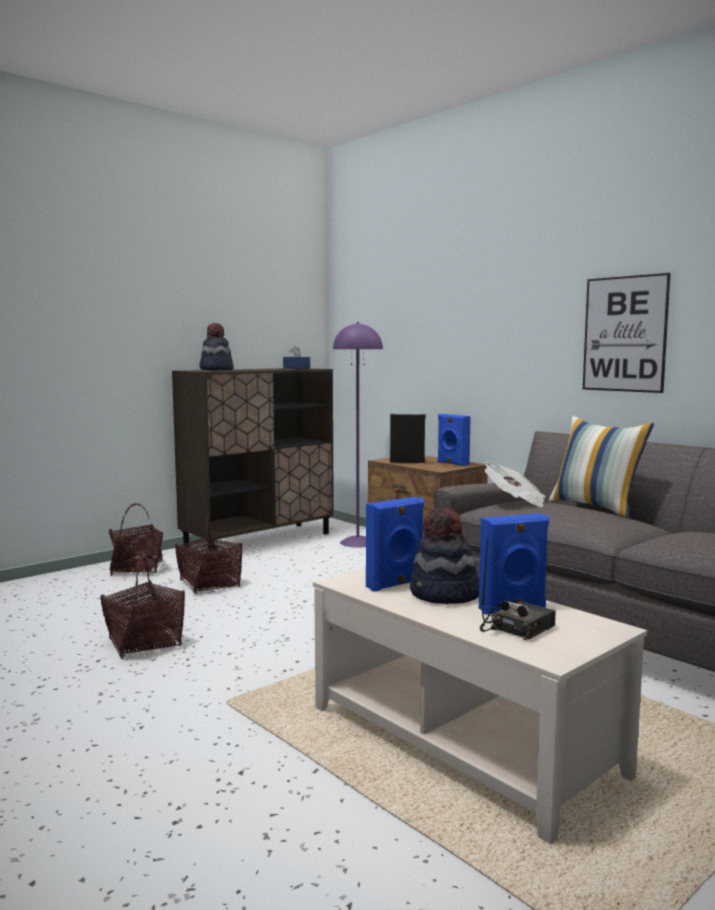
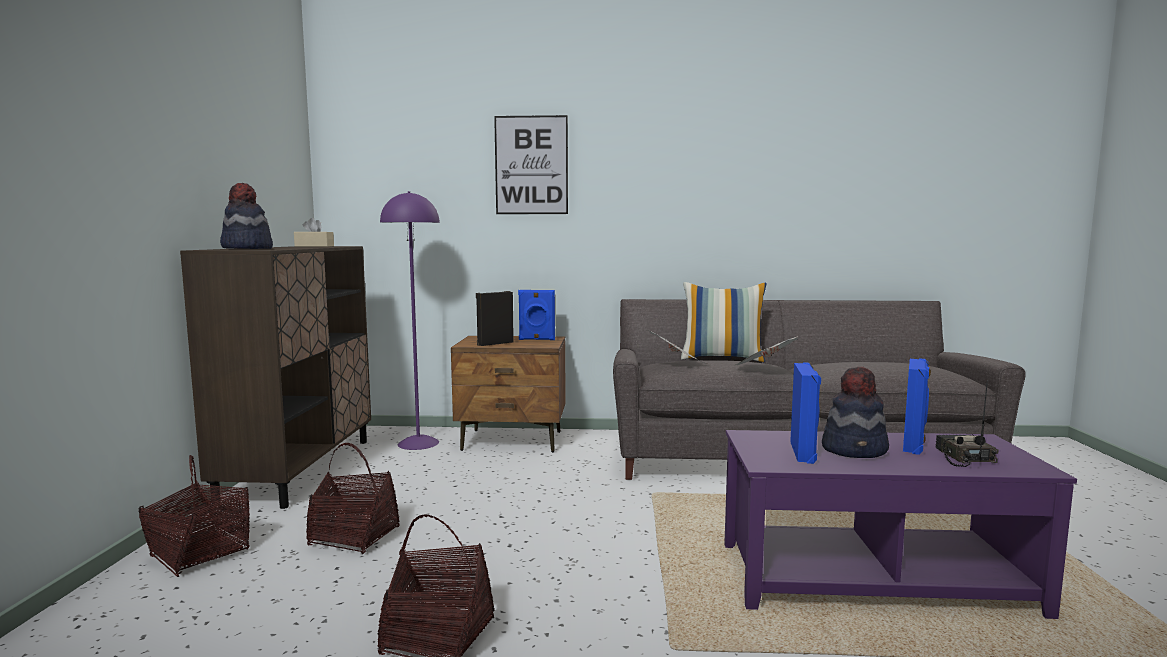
camera: 45 degrees left, 0 degrees up
(296, 368) = (314, 246): blue tissue box -> beige tissue box
(461, 741) = (873, 579): beige coffee table -> purple coffee table
(582, 520) = (764, 368): none -> newspaper
(624, 334) = (700, 210): picture -> picture (531, 165)

